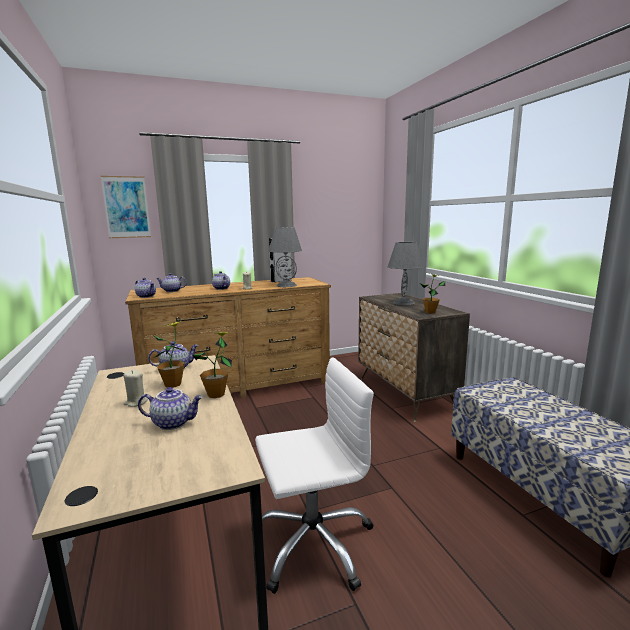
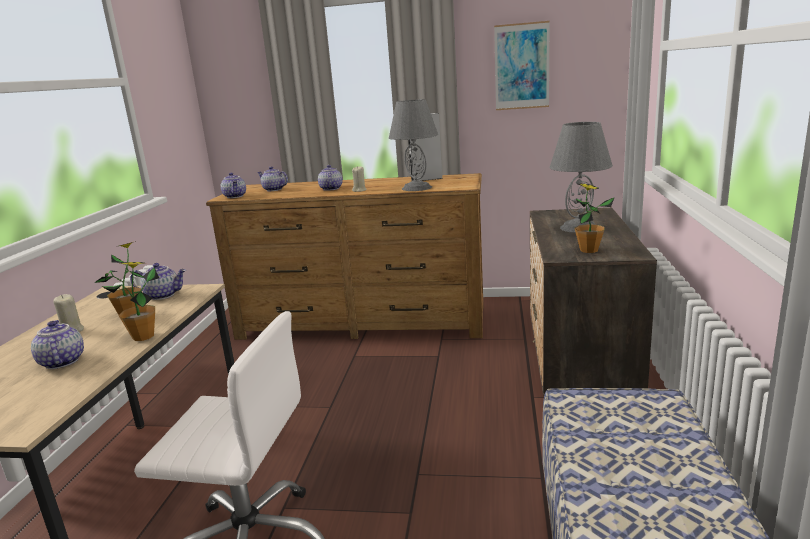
camera: 30 degrees right, 5 degrees up
(126, 207) = (239, 79): picture -> picture (521, 66)
(173, 423) = (61, 362): teapot -> teapot turned 150 degrees counterclockwise

